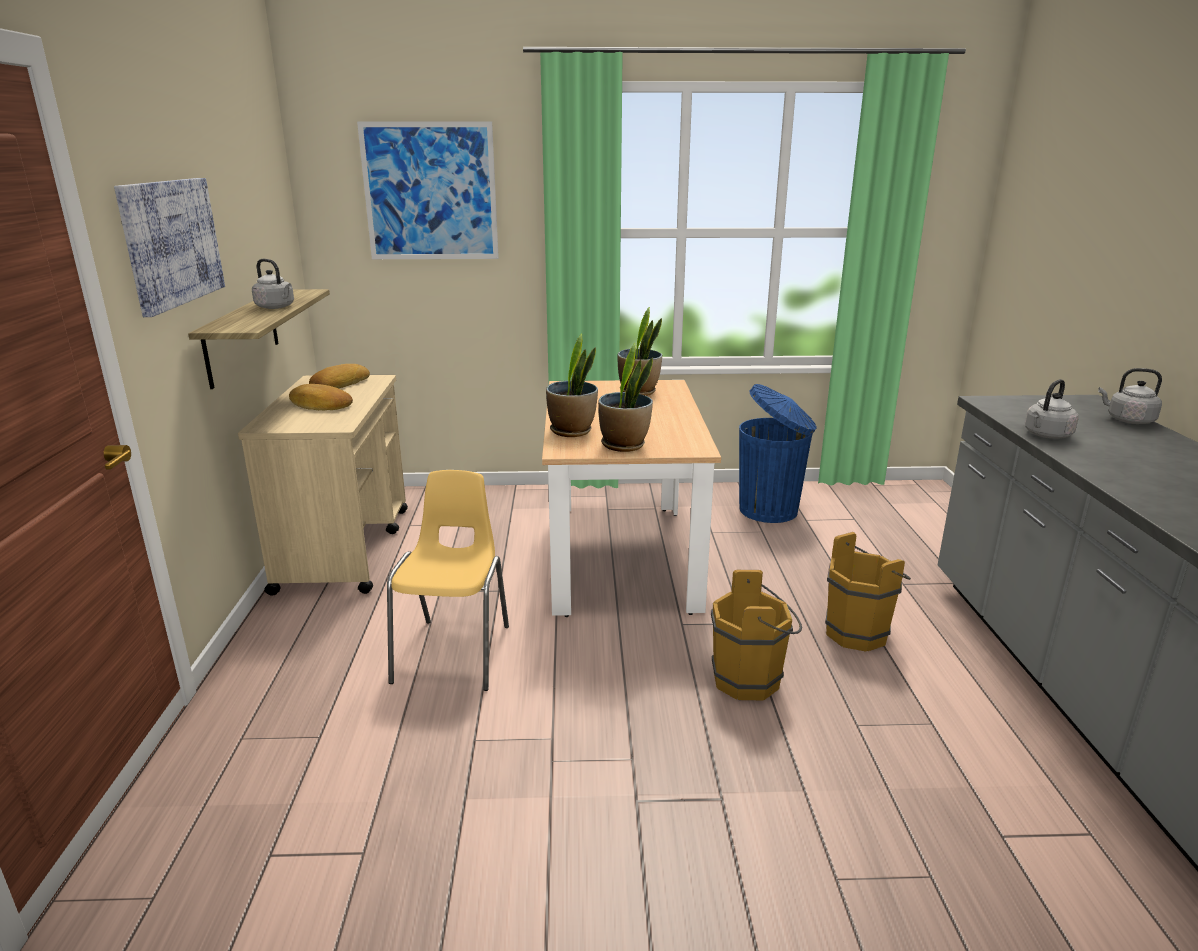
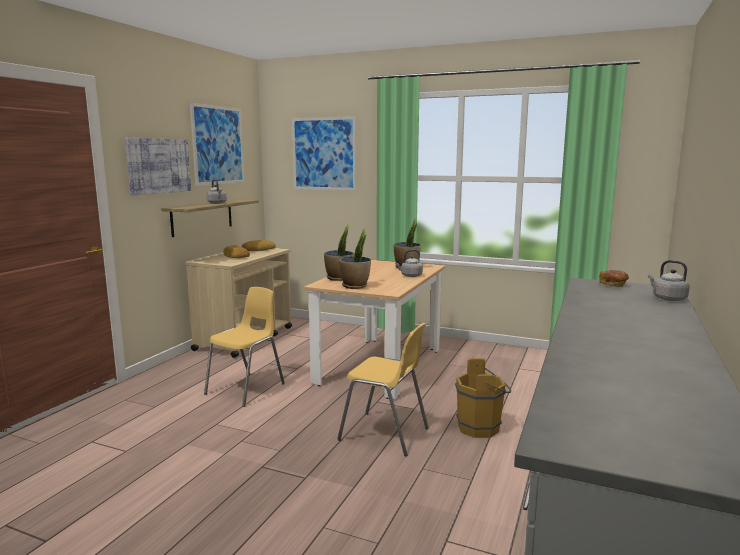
camera: 25 degrees right, 10 degrees down
(241, 183) = (218, 145): none -> picture
(751, 680) = (385, 434): brown bucket -> yellow chair
(770, 510) = (500, 360): blue trash can -> none
(1031, 404) = (613, 285): none -> bread
(1046, 435) = (583, 298): grey kettle -> grey kettle (410, 276)

